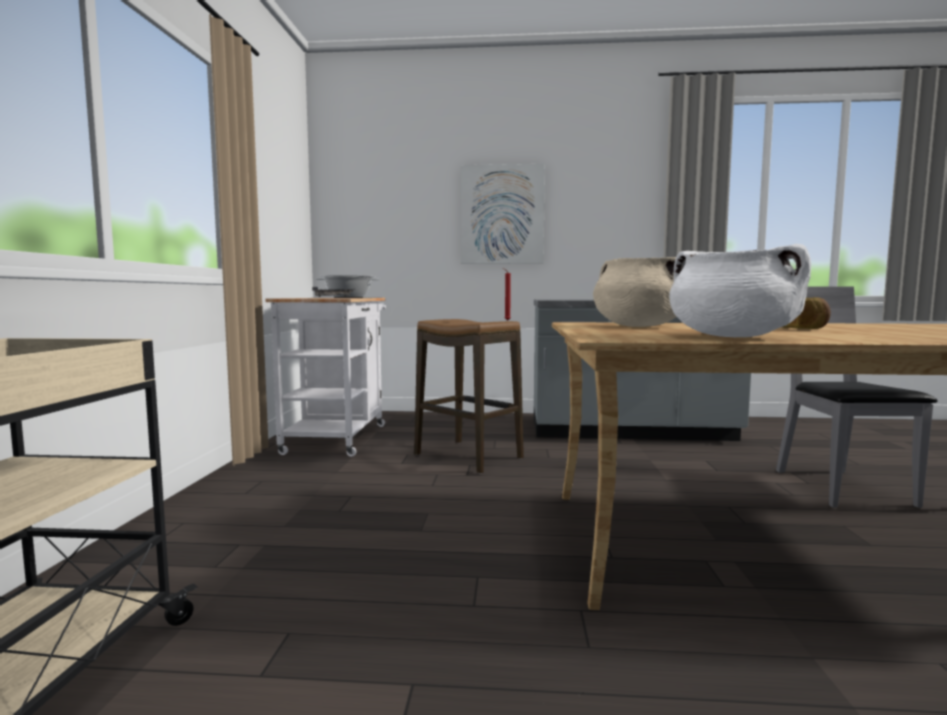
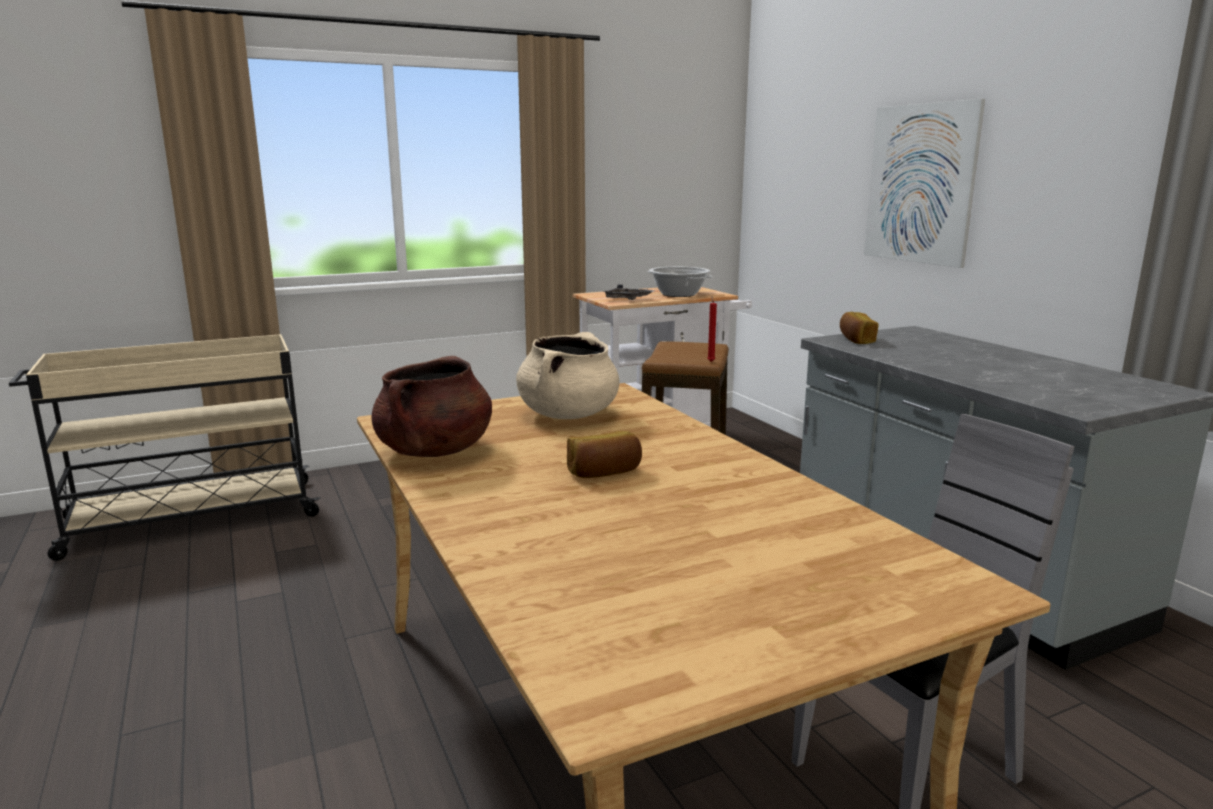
camera: 60 degrees right, 10 degrees up
(558, 299) = (856, 340): none -> bread
(732, 337) = (435, 451): white cooking pot -> brown cooking pot

